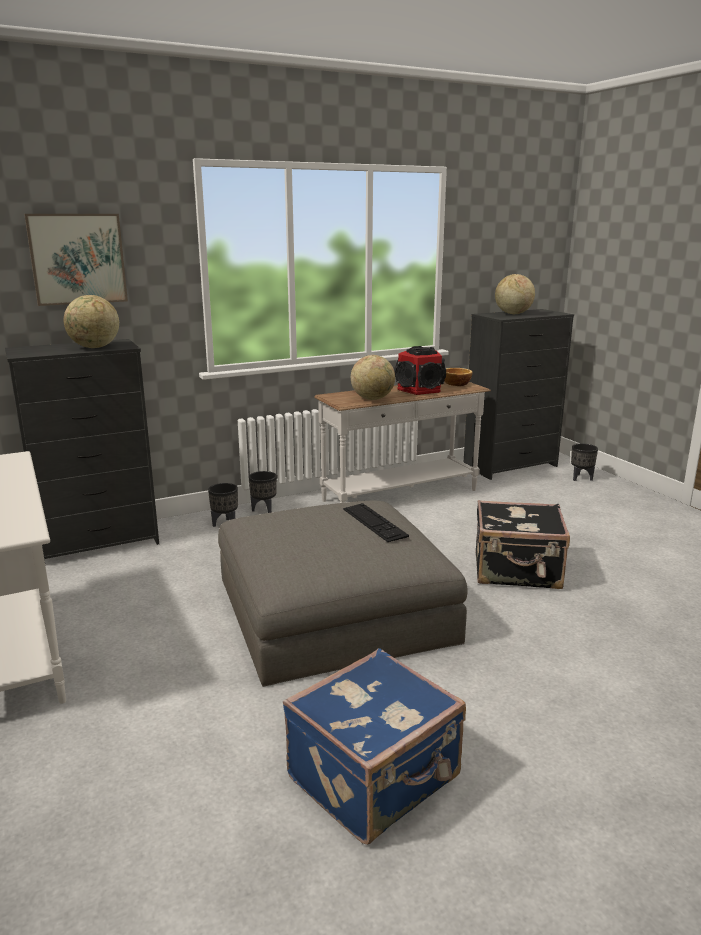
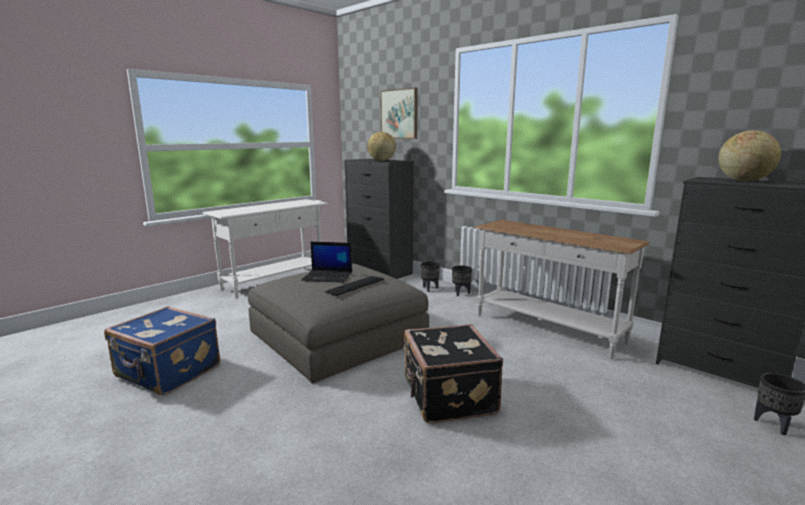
camera: 70 degrees right, 5 degrees down
(322, 534) = (328, 277): none -> laptop
(372, 399) = (514, 229): globe -> none
(420, 389) = (571, 235): speaker -> none
(455, 384) = (620, 241): bowl -> none

